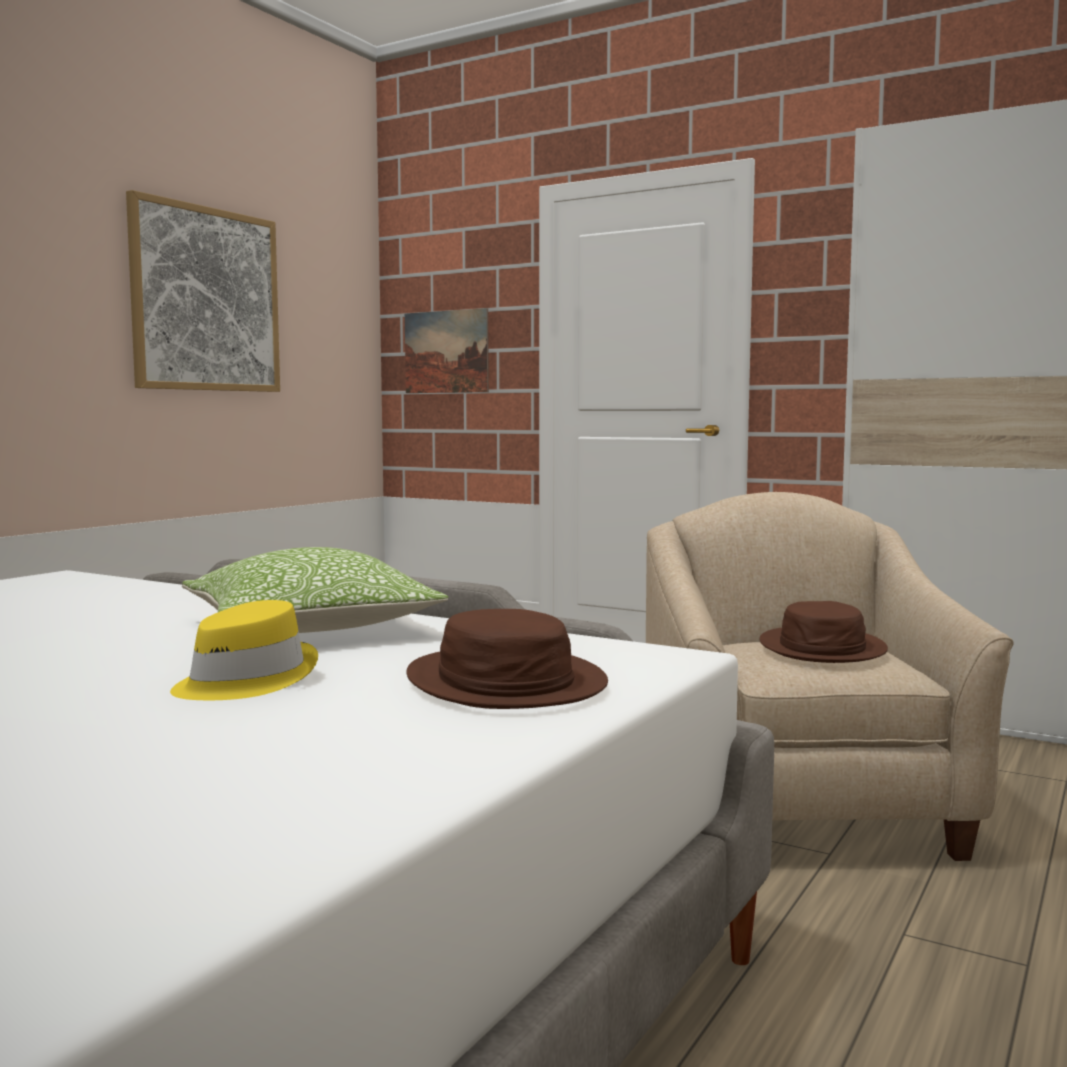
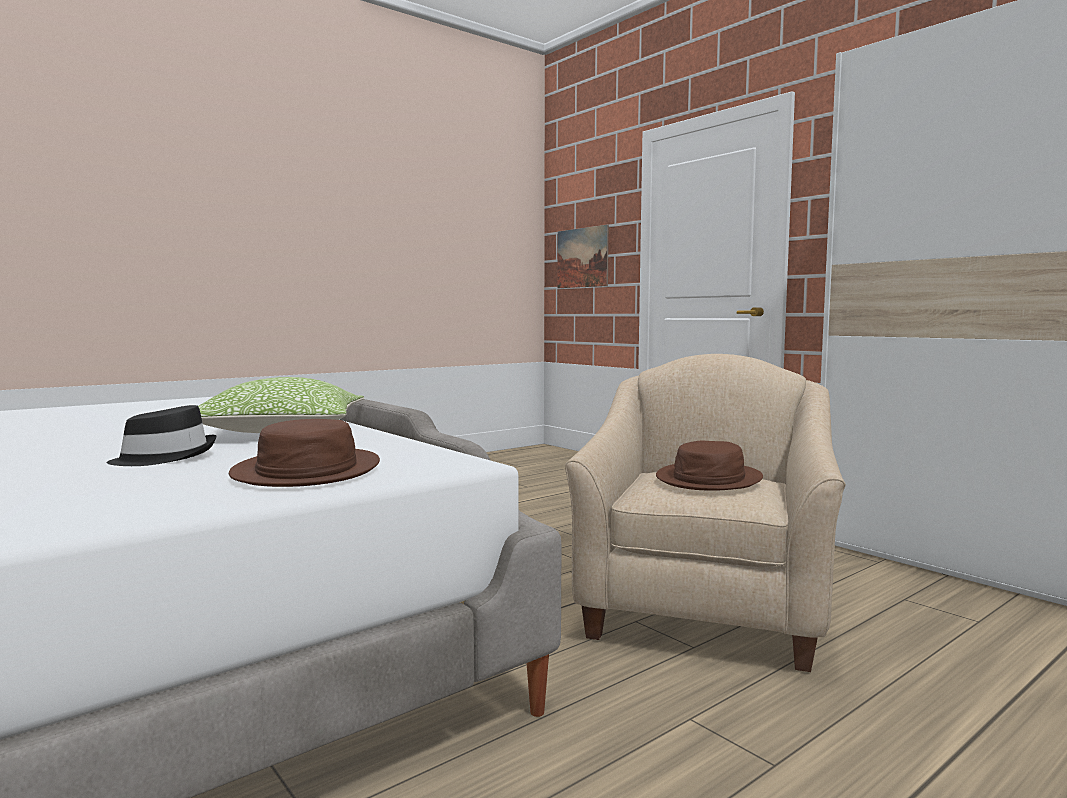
camera: 20 degrees right, 0 degrees up
(206, 300) = (405, 225): picture -> none
(244, 681) = (165, 457): yellow hat -> black hat

